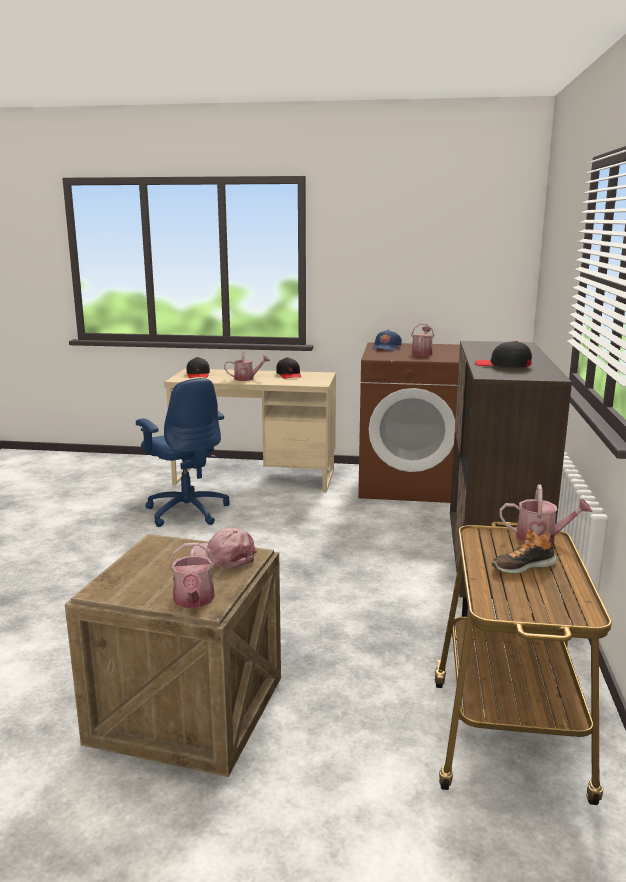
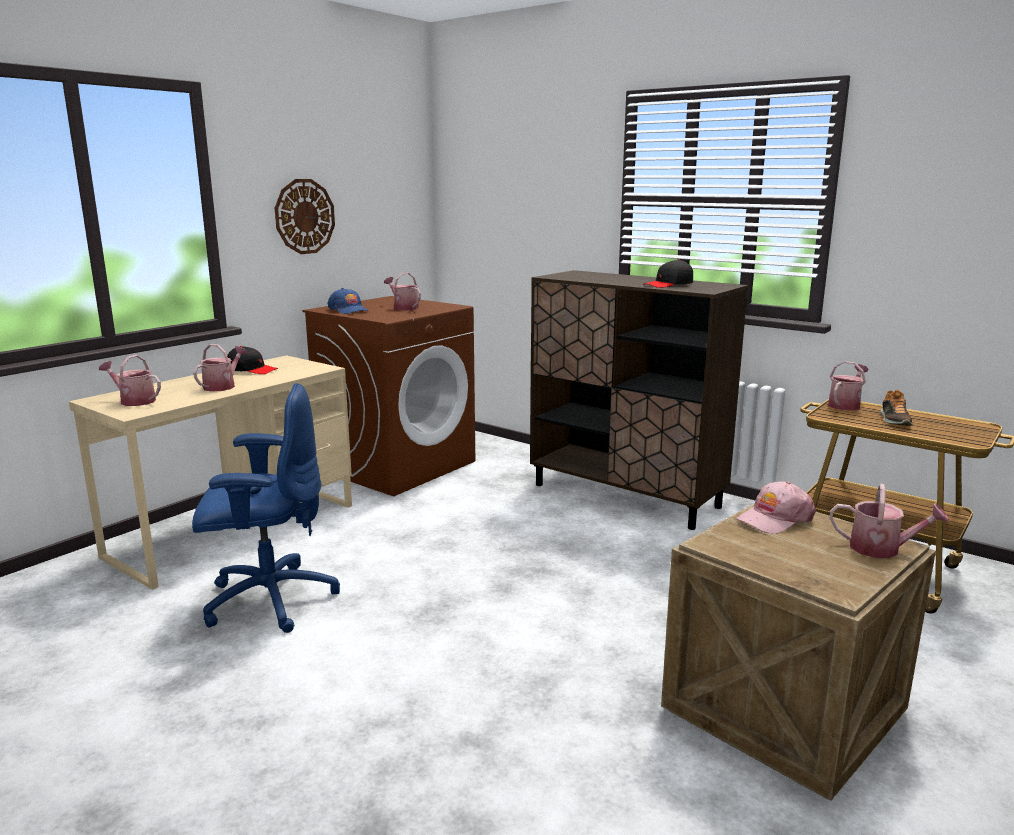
camera: 60 degrees left, 0 degrees up
(198, 374) = (134, 401): black cap -> watering can
(383, 271) = (304, 216): none -> wall clock

